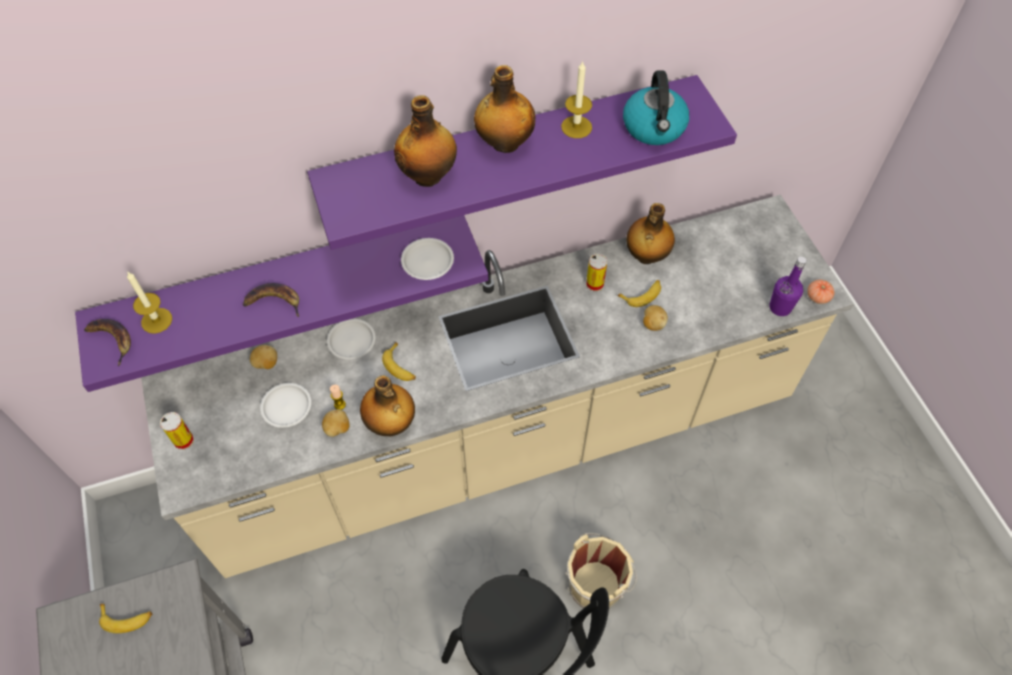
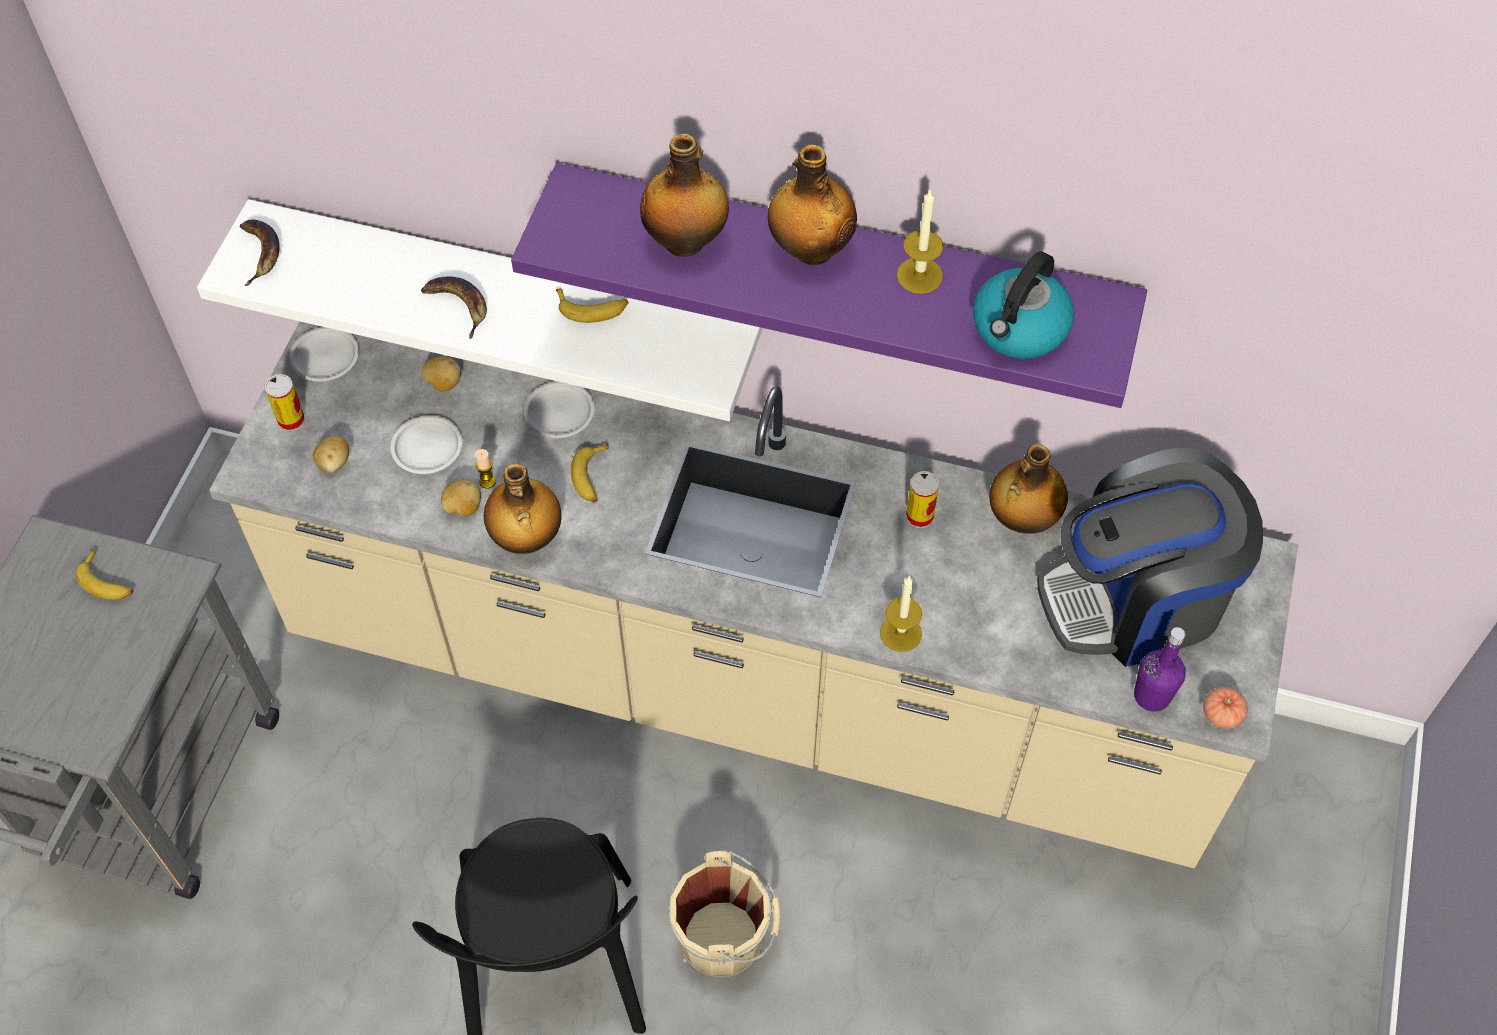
camera: 35 degrees right, 0 degrees up
(156, 320) = (320, 256): candle -> candle (900, 633)
(283, 279) = (505, 286): purple shelf -> white shelf
(428, 262) = (669, 356): white plate -> white plate (325, 358)
(642, 295) = (971, 567): banana -> banana (592, 309)
(653, 324) = (953, 613): potato -> potato (334, 463)
(732, 264) = (1136, 599): none -> coffee machine

